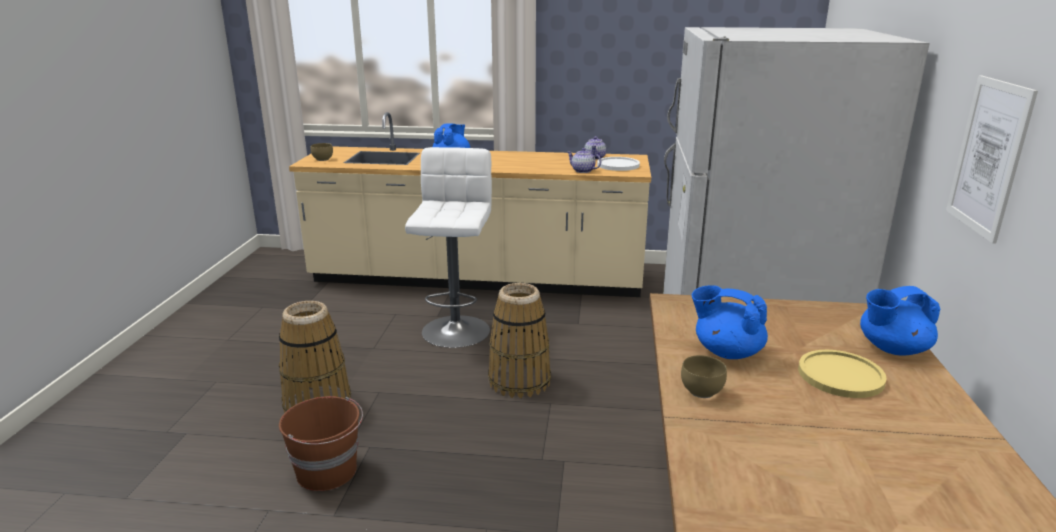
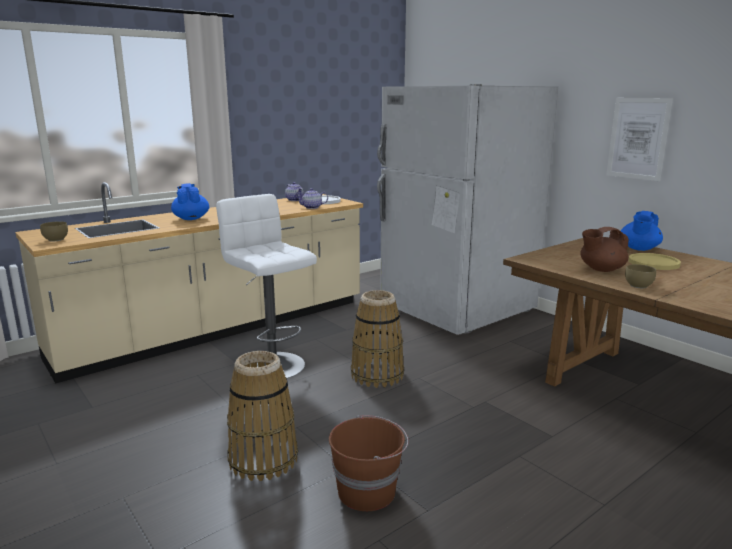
camera: 45 degrees left, 5 degrees down
(726, 352) = (601, 269): blue teapot -> brown teapot

